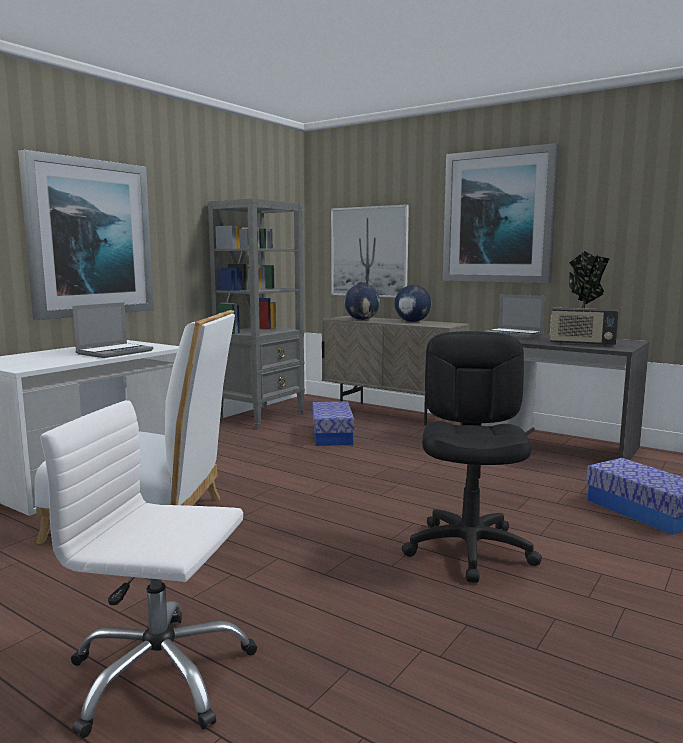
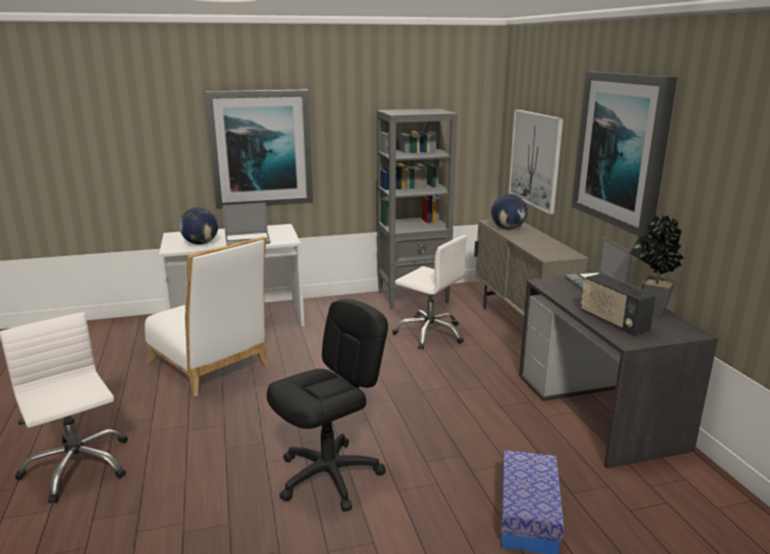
camera: 40 degrees right, 10 degrees up
(332, 435) = (430, 333): storage box -> white office chair
(412, 321) = (541, 242): globe -> globe (200, 243)

